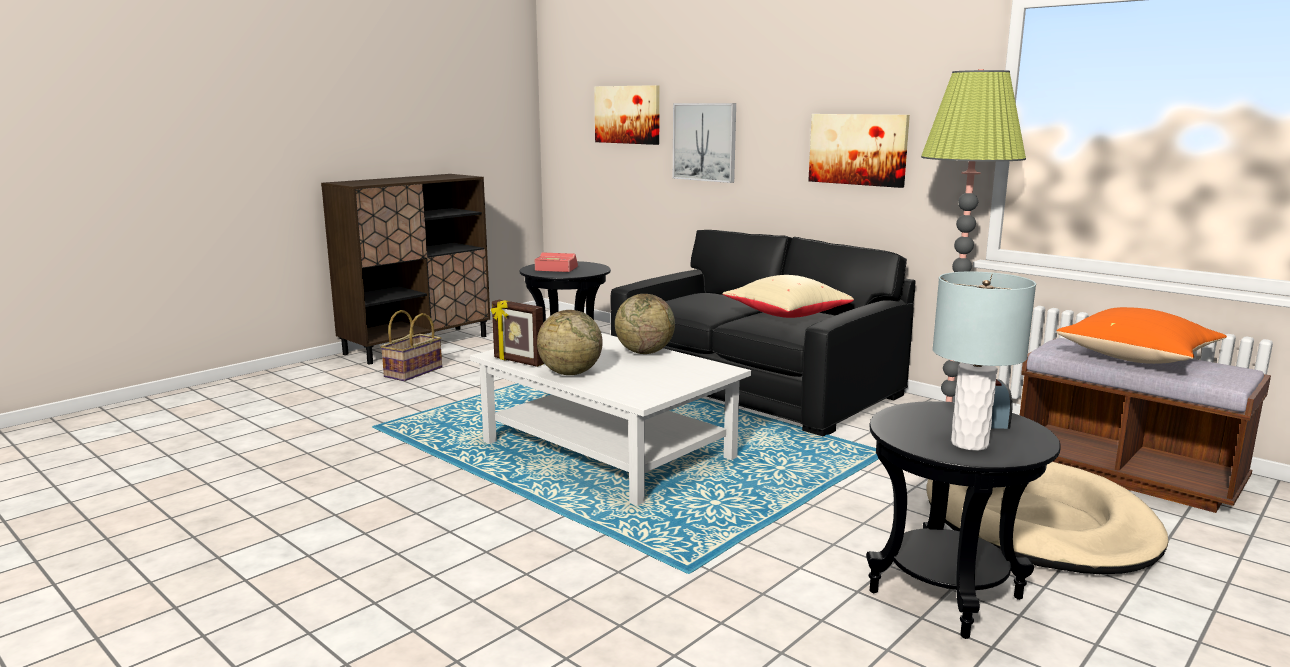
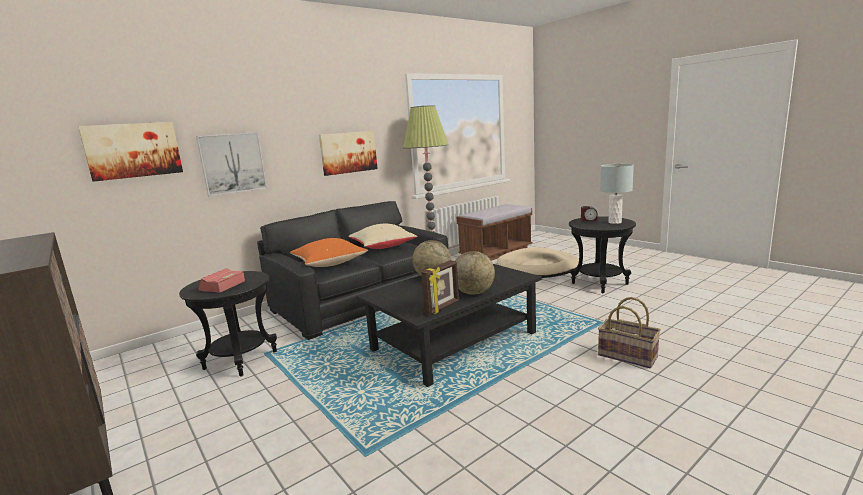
camera: 80 degrees left, 0 degrees up
(414, 372) = (193, 451): basket -> basket (628, 356)
(608, 450) = (453, 341): white coffee table -> black coffee table
(1139, 359) = (496, 209): orange pillow -> orange pillow (330, 264)

